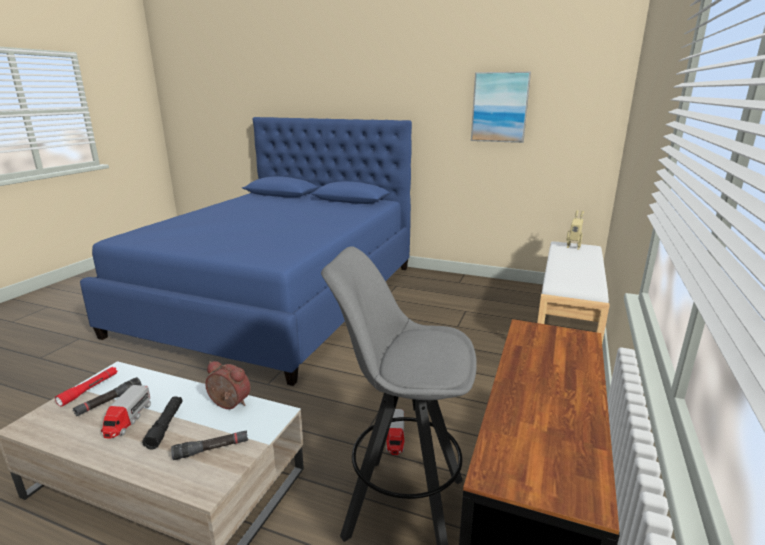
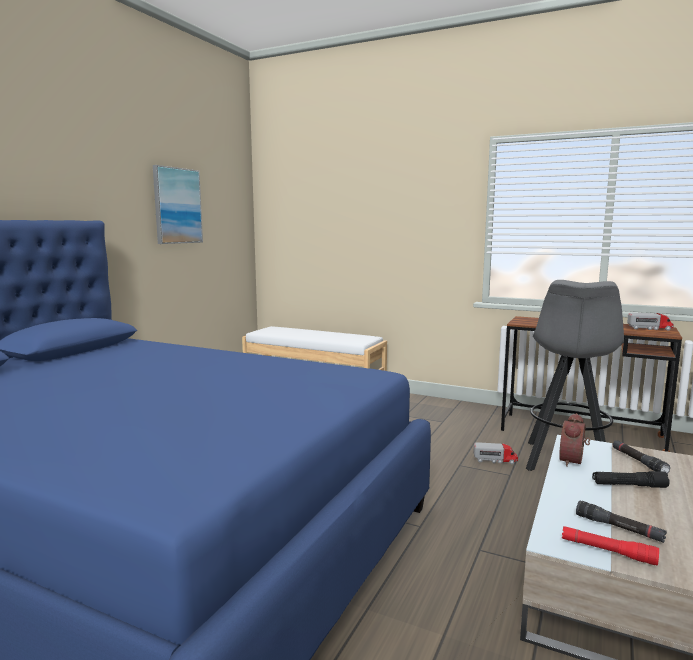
camera: 85 degrees left, 10 degrees down
(127, 420) = (638, 508): toy truck -> toy truck (649, 328)
(573, 247) = (270, 330): toy robot -> none

